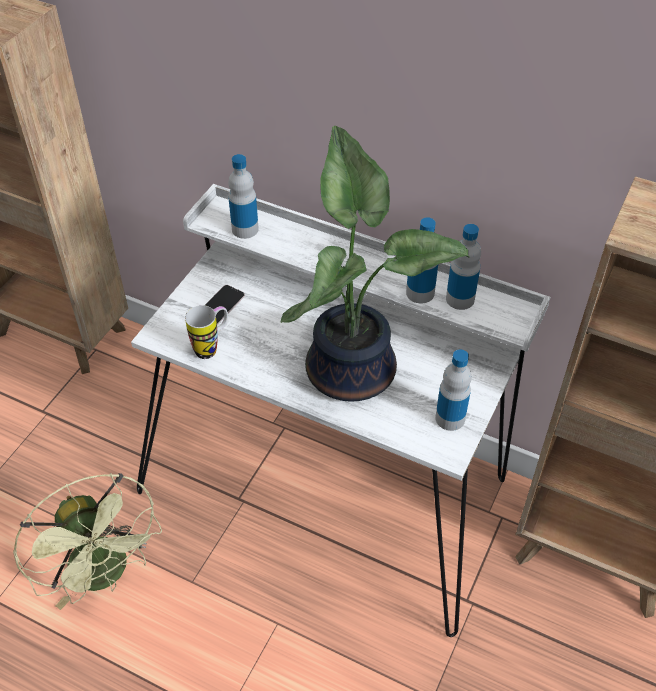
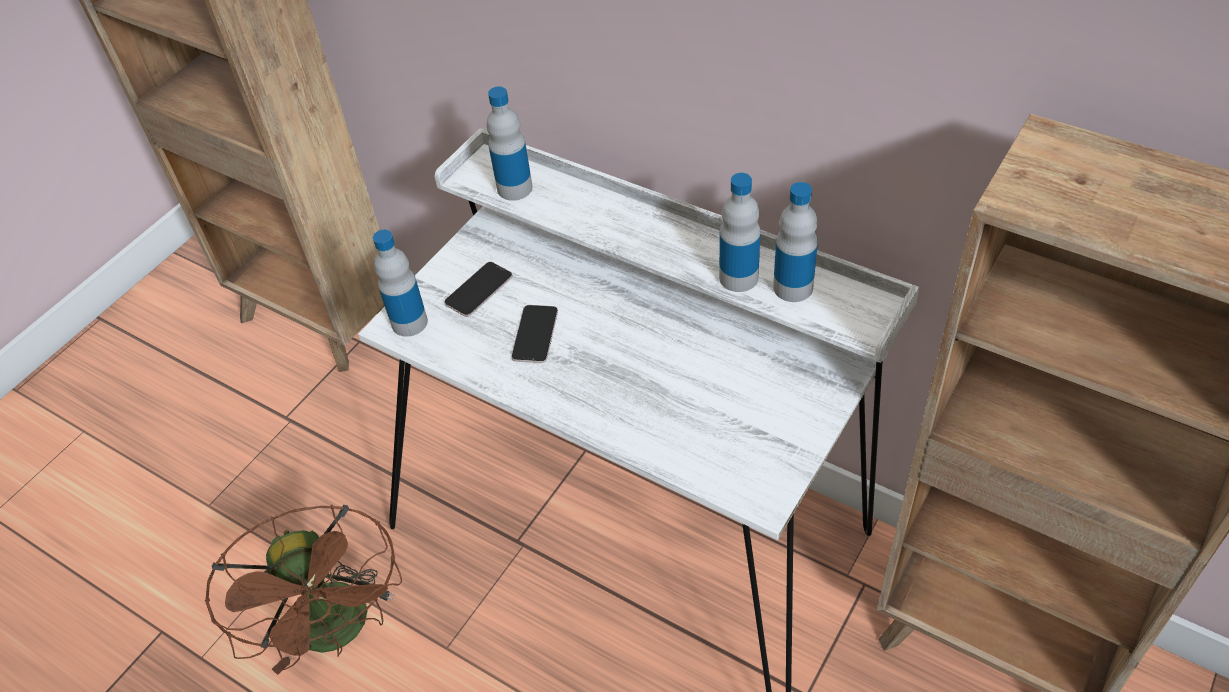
camera: 10 degrees right, 0 degrees up
(106, 574) = (339, 631): green fan -> brown fan
(211, 347) = (460, 344): mug -> none
(267, 338) = (535, 334): none -> phone
(354, 368) = (646, 378): potted plant -> none
(450, 418) = (769, 452): bottle -> bottle (409, 322)

